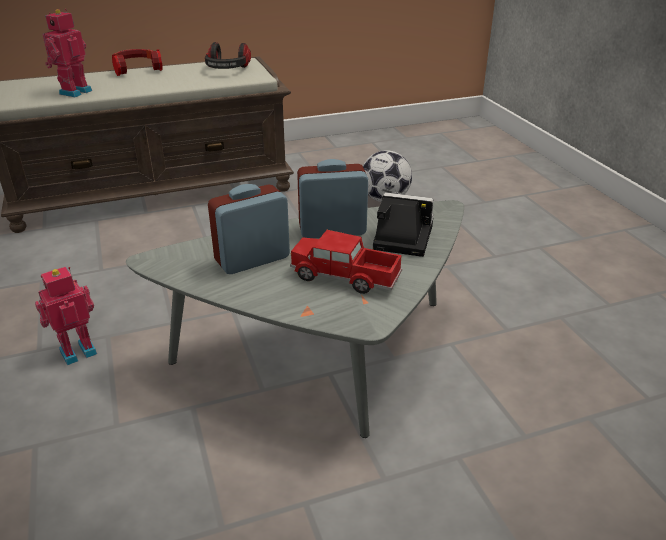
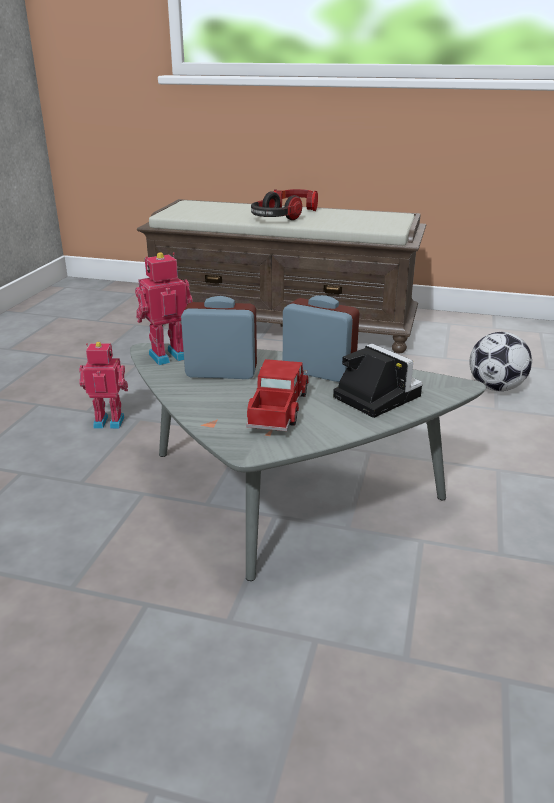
camera: 35 degrees right, 5 degrees down
(74, 92) = (224, 215): toy robot -> toy robot (167, 355)
(227, 70) = (372, 219): headphones -> headphones (274, 219)
(345, 277) = (277, 409): toy truck -> toy truck turned 45 degrees clockwise

